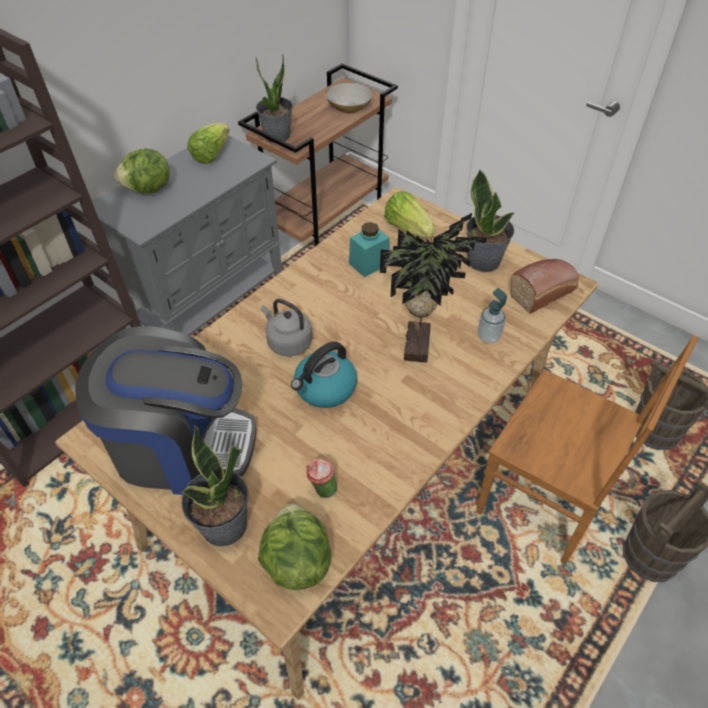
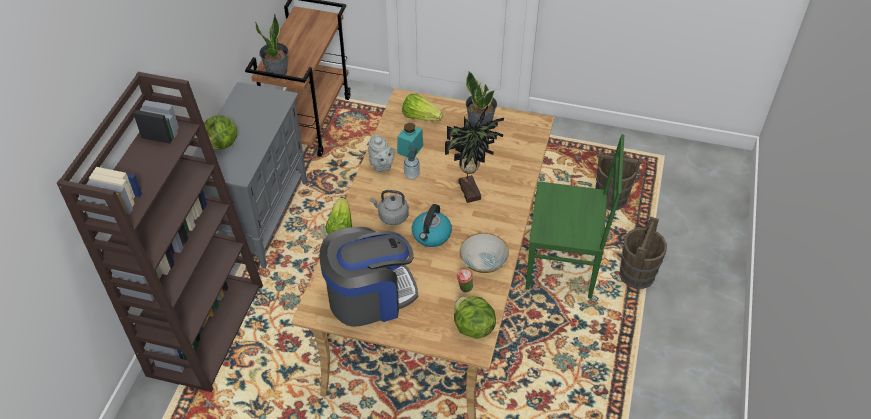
camera: 25 degrees left, 0 degrees up
(211, 154) = (246, 103): lettuce -> lettuce (340, 227)
(223, 526) = (423, 326): potted plant -> none
(318, 272) = (381, 166): none -> grey teapot
(348, 107) = (315, 32): bowl -> bowl (483, 261)
(488, 336) = (507, 171): soap dispenser -> soap dispenser (411, 175)
(544, 292) = (526, 133): bread -> none
(546, 500) = (564, 265): brown chair -> green chair

